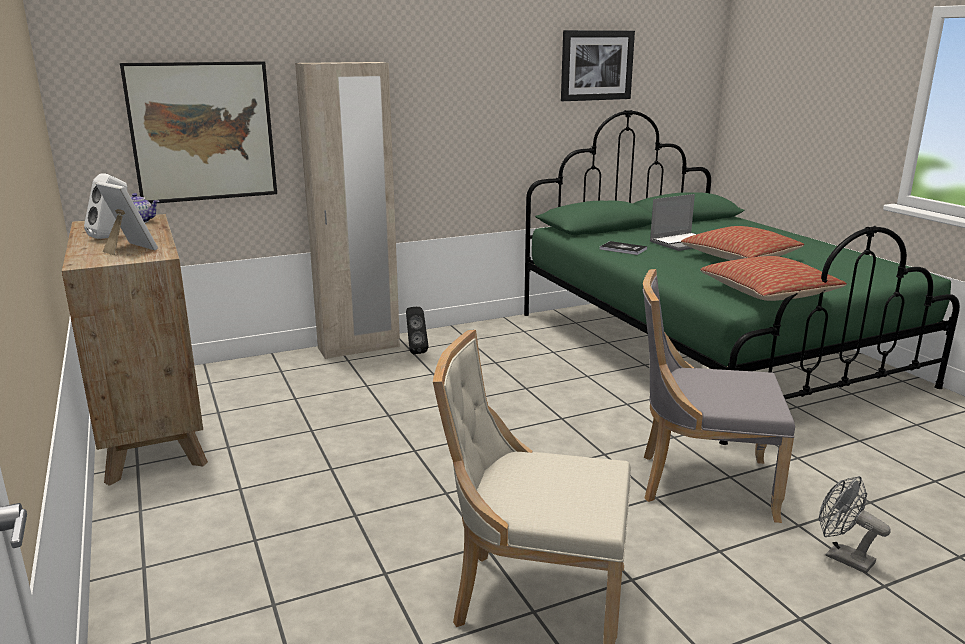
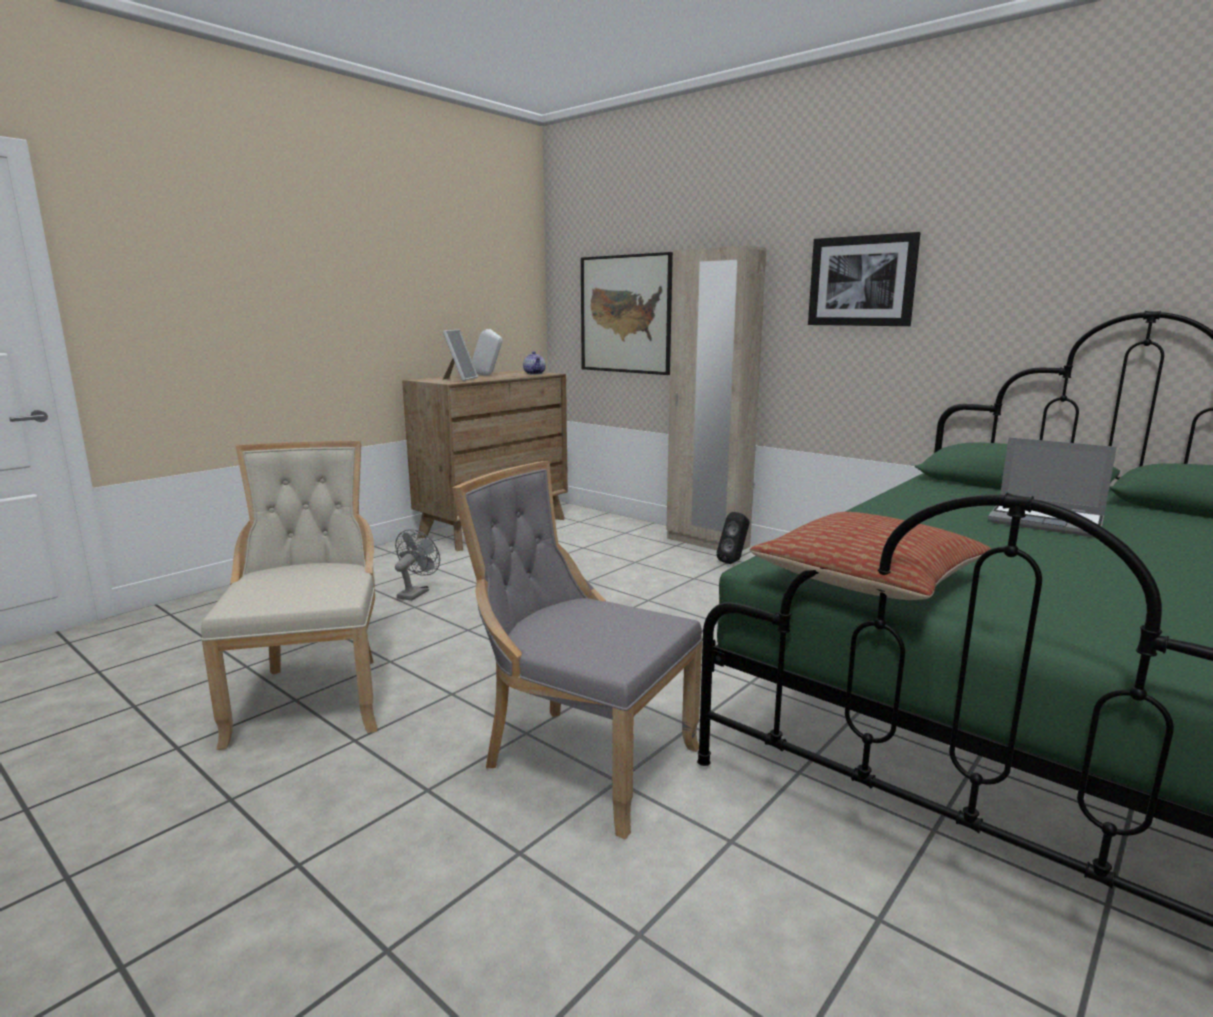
camera: 65 degrees right, 5 degrees down
(596, 65) = (1092, 238): picture -> picture (862, 281)
(623, 249) = (926, 500): book -> none
(700, 483) = (582, 759): grey chair -> grey chair turned 45 degrees counterclockwise
(740, 258) = (1046, 555): pillow -> none
(842, 557) = (450, 901): grey fan -> grey fan (416, 593)

